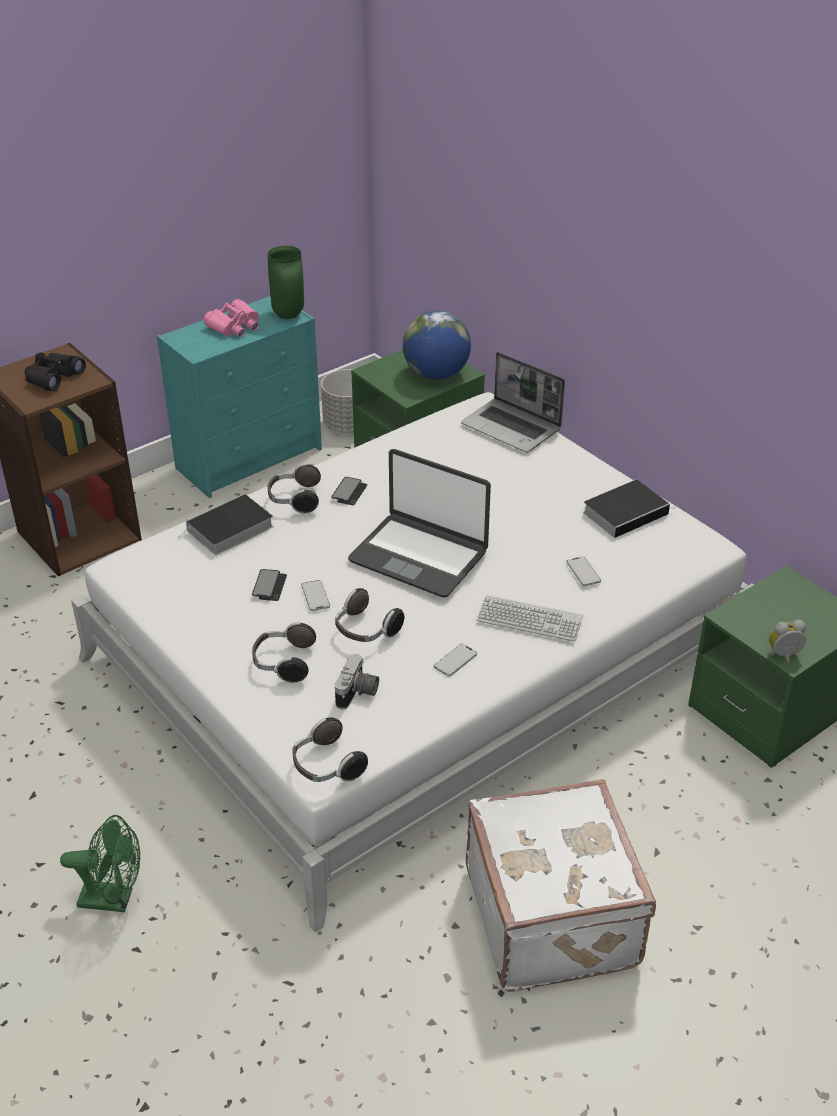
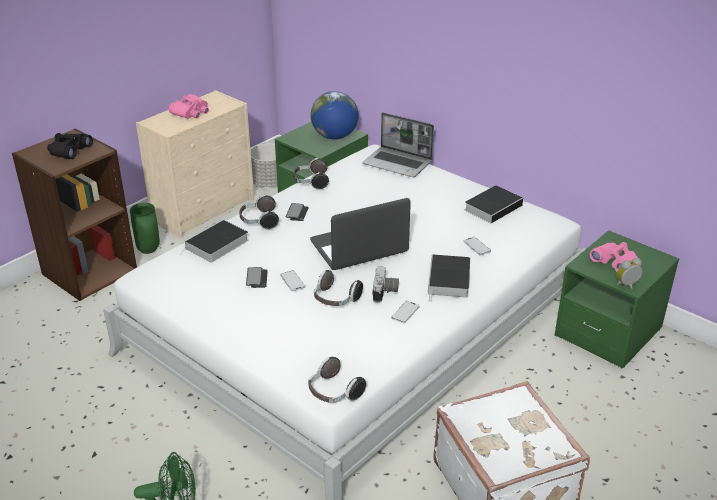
camera: 10 degrees left, 5 degrees down
(251, 458) = (204, 210): turquoise dresser -> beige dresser
(283, 663) = (281, 327): headphones -> headphones (311, 182)
(287, 315) = (227, 103): green vase -> green vase (148, 250)
(358, 693) = (342, 341): camera -> camera (385, 292)
(419, 556) = (359, 248): laptop -> laptop turned 135 degrees clockwise
(529, 620) = (449, 280): keyboard -> book
(778, 617) = (615, 262): none -> pink binoculars

